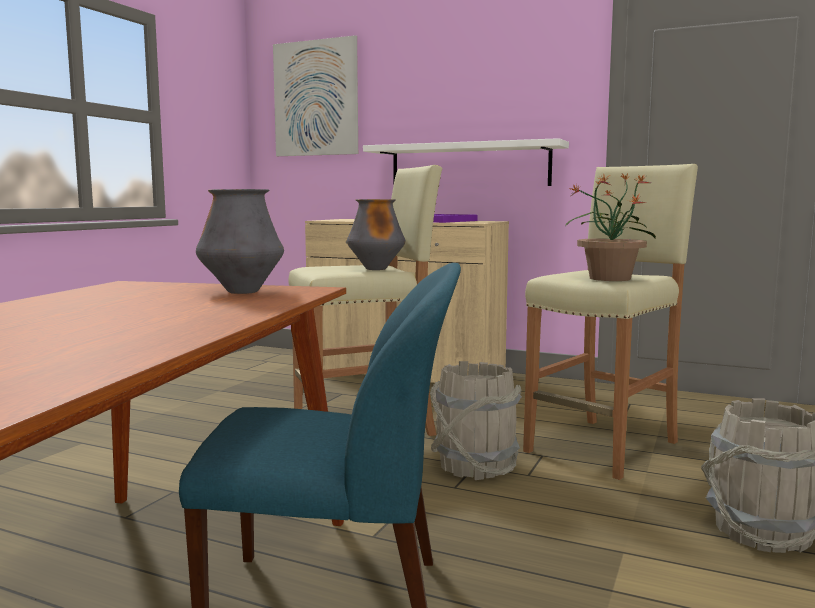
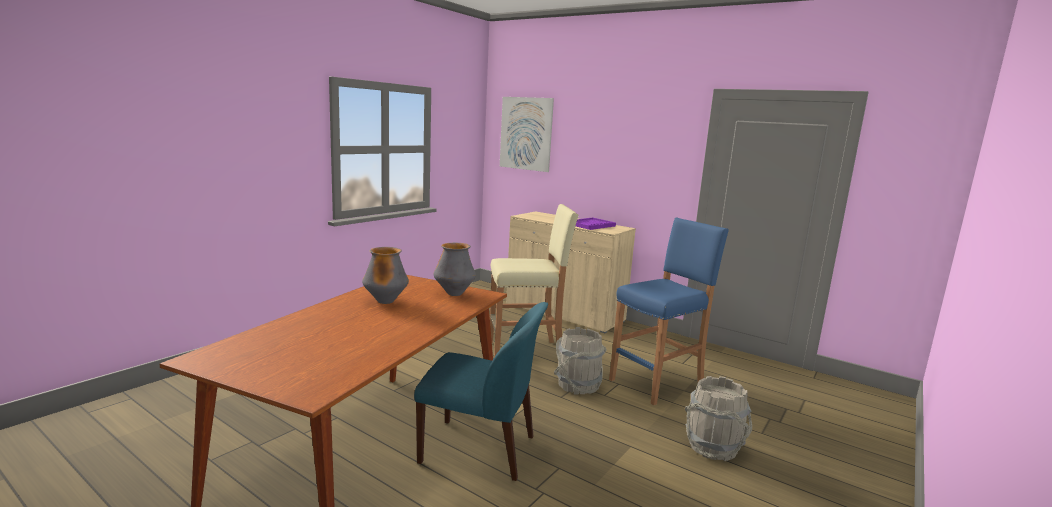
camera: 10 degrees right, 5 degrees up
(376, 269) = (538, 266): vase -> vase (386, 301)
(469, 165) = (615, 189): white shelf -> none
(604, 446) = (657, 383): beige stool -> blue stool
(609, 278) = (662, 293): potted plant -> none

